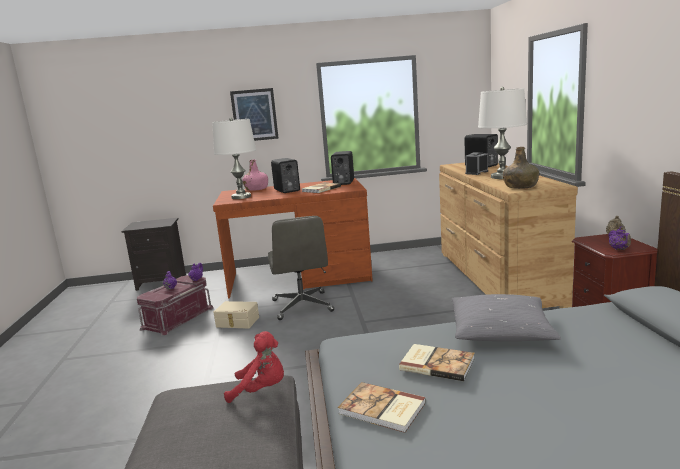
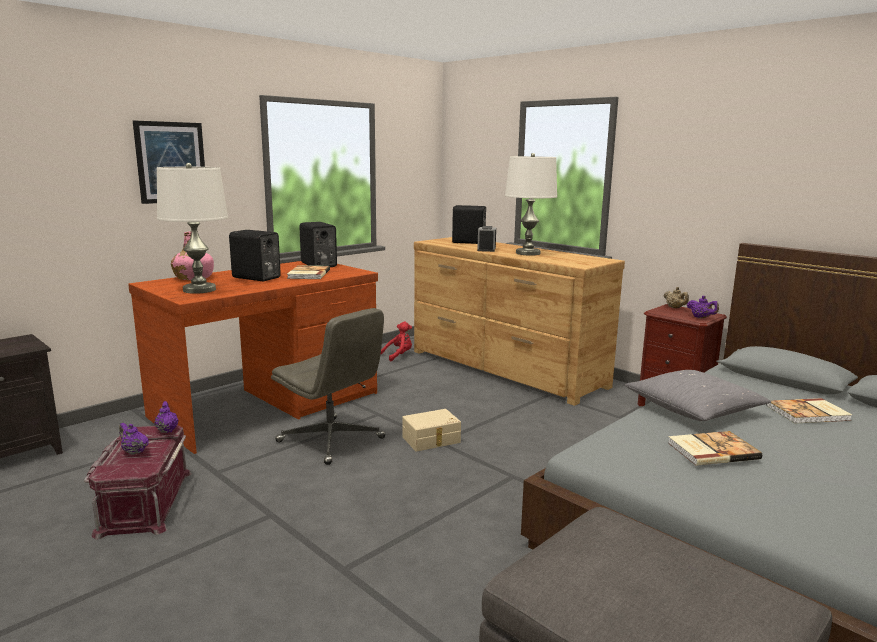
camera: 40 degrees left, 0 degrees up
(237, 322) = (266, 483): beige storage box -> beige storage box (432, 440)
(261, 390) = (625, 530): red plush toy -> red plush toy (398, 355)
(382, 409) = (751, 507): book -> book (809, 413)
(520, 187) = (576, 262): green bottle -> none

